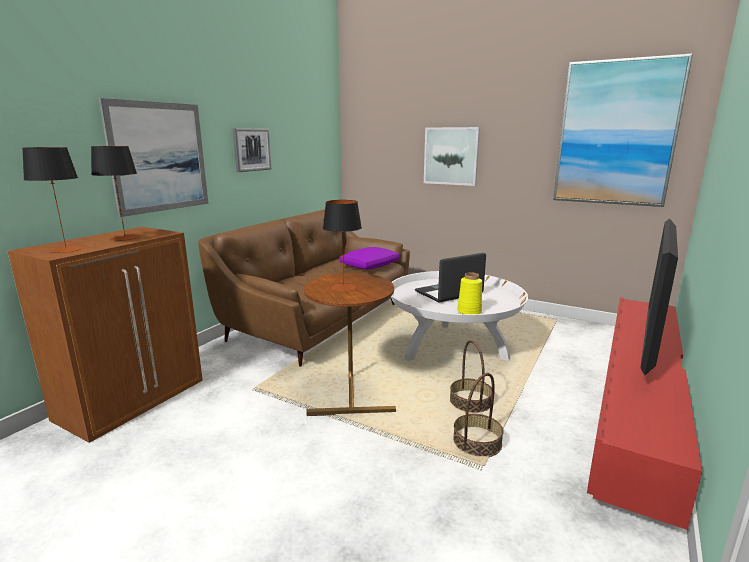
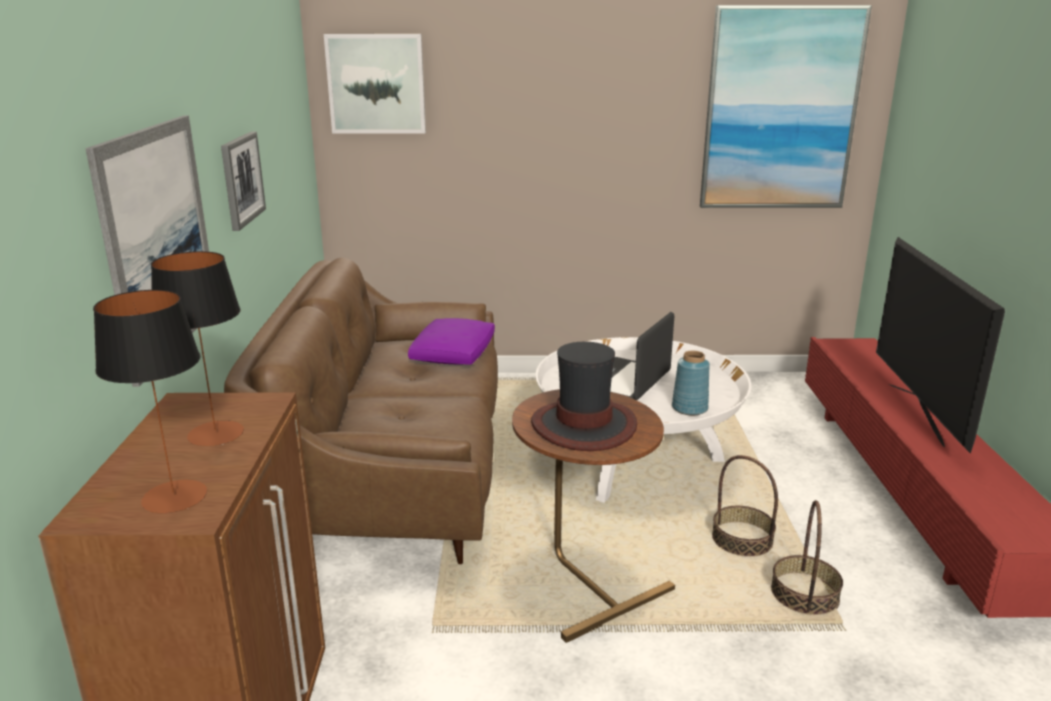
camera: 30 degrees left, 5 degrees up
(343, 287) = (584, 426): table lamp -> hat
(451, 156) = (535, 146): picture -> picture (376, 84)
(469, 311) = (689, 408): yellow vase -> blue vase

